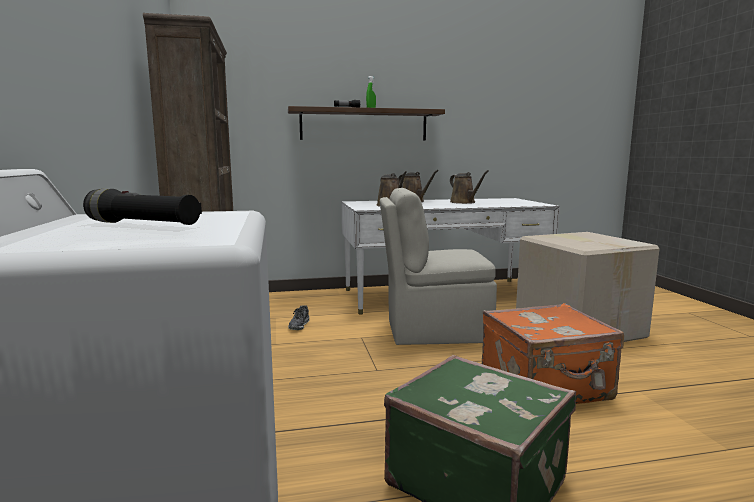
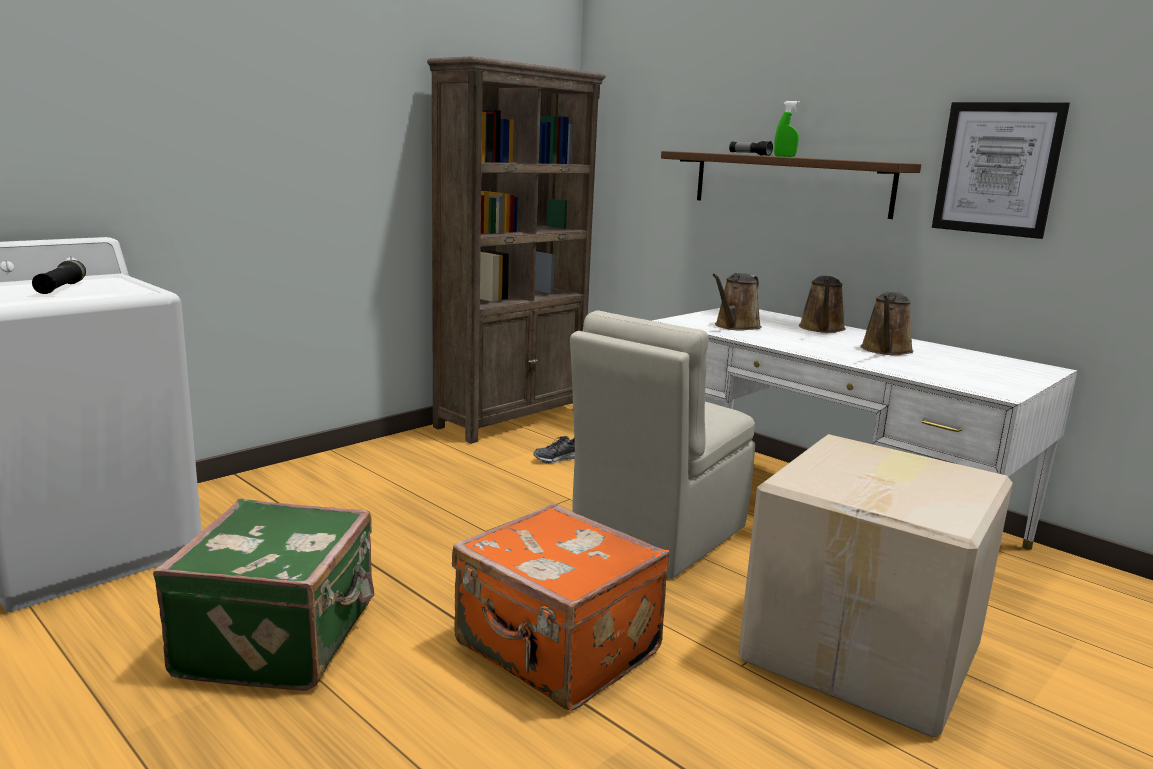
camera: 55 degrees right, 5 degrees up
(434, 331) = (657, 535): beige chair -> beige chair turned 105 degrees counterclockwise
(470, 112) = (997, 169): none -> picture

